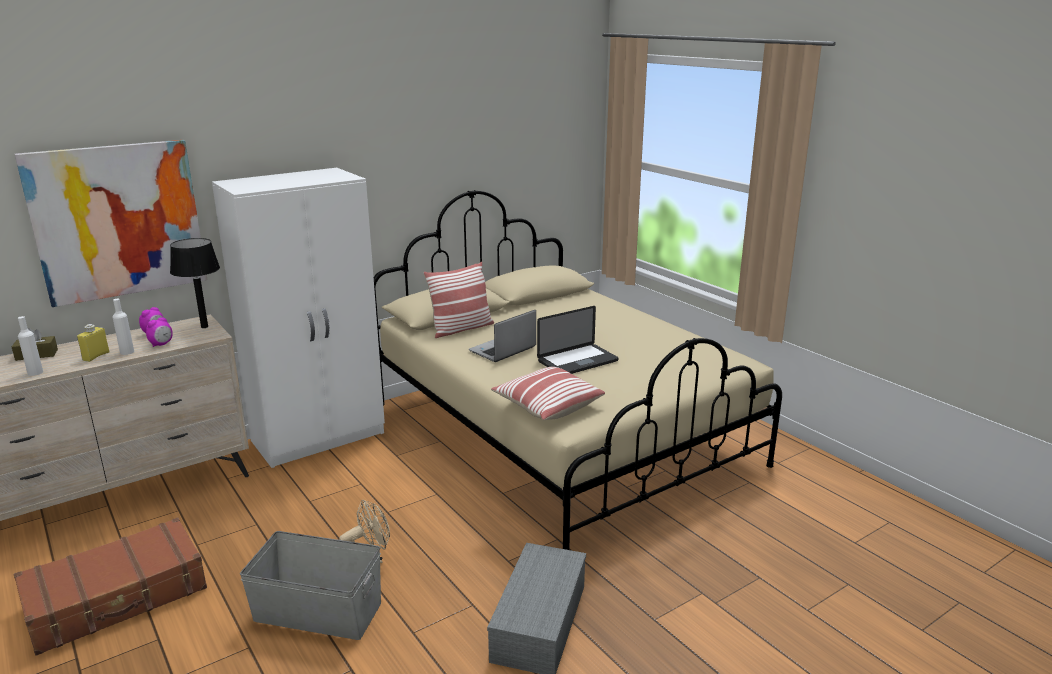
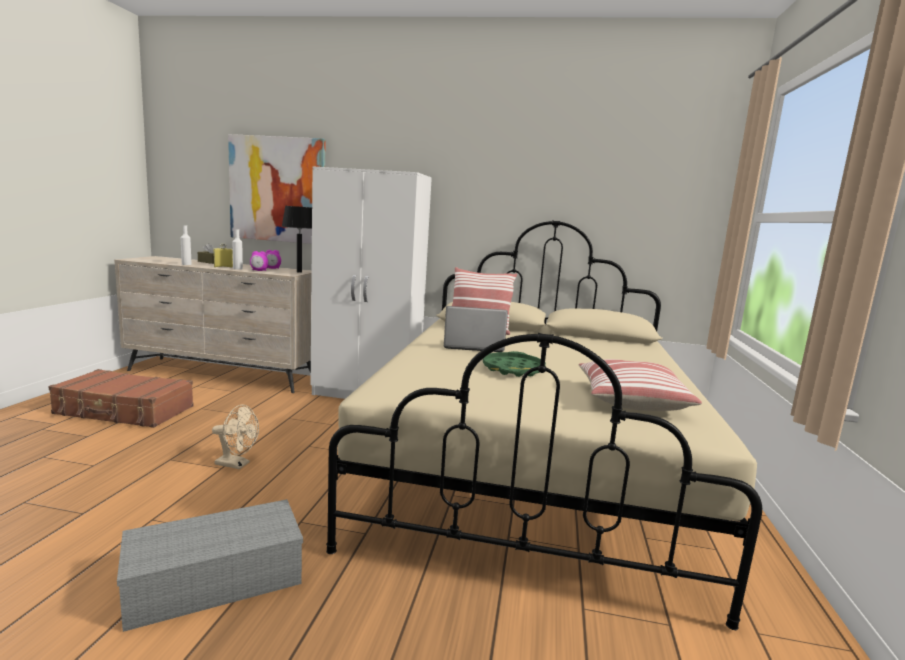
camera: 45 degrees right, 10 degrees down
(317, 611) = (154, 471): grey storage box -> none
(547, 406) = (402, 378): pillow -> pillow (630, 400)
(578, 361) = (513, 369): laptop -> green tray

